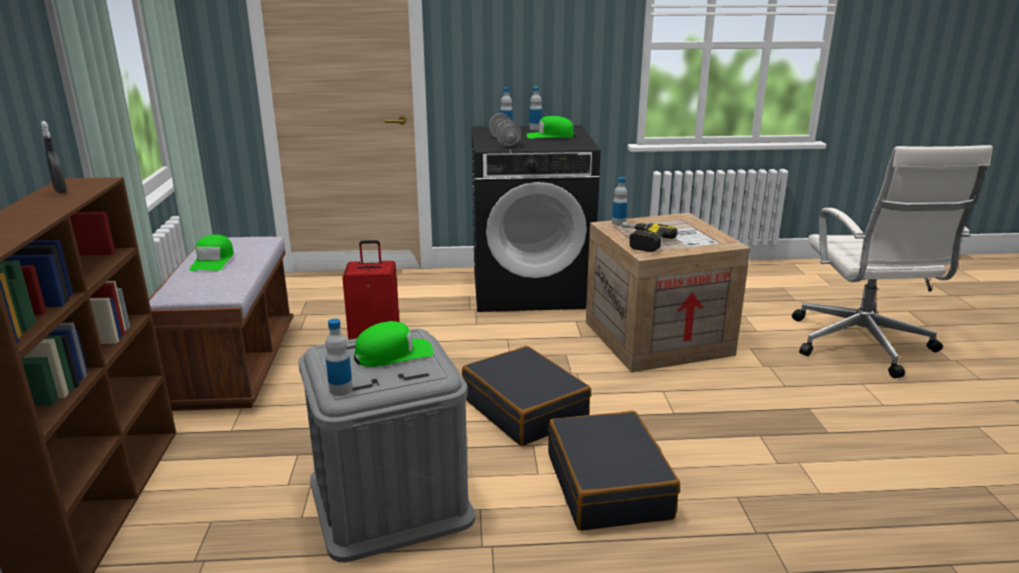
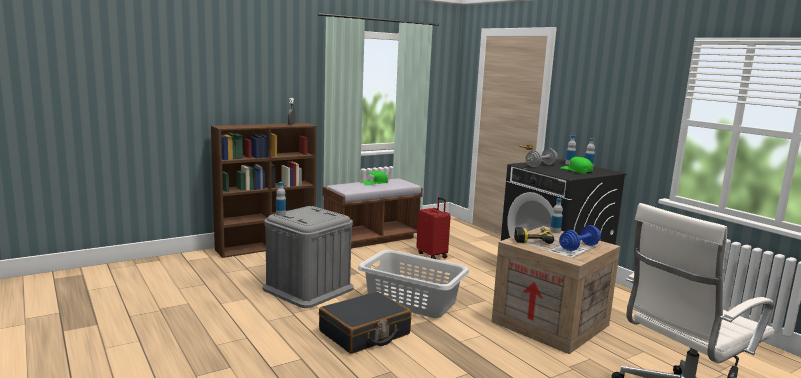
camera: 60 degrees right, 10 degrees down
(393, 354) = (317, 215): green cap -> none
(525, 409) = (411, 301): black suitcase -> grey laundry basket
(686, 230) = (579, 247): none -> blue dumbbell

